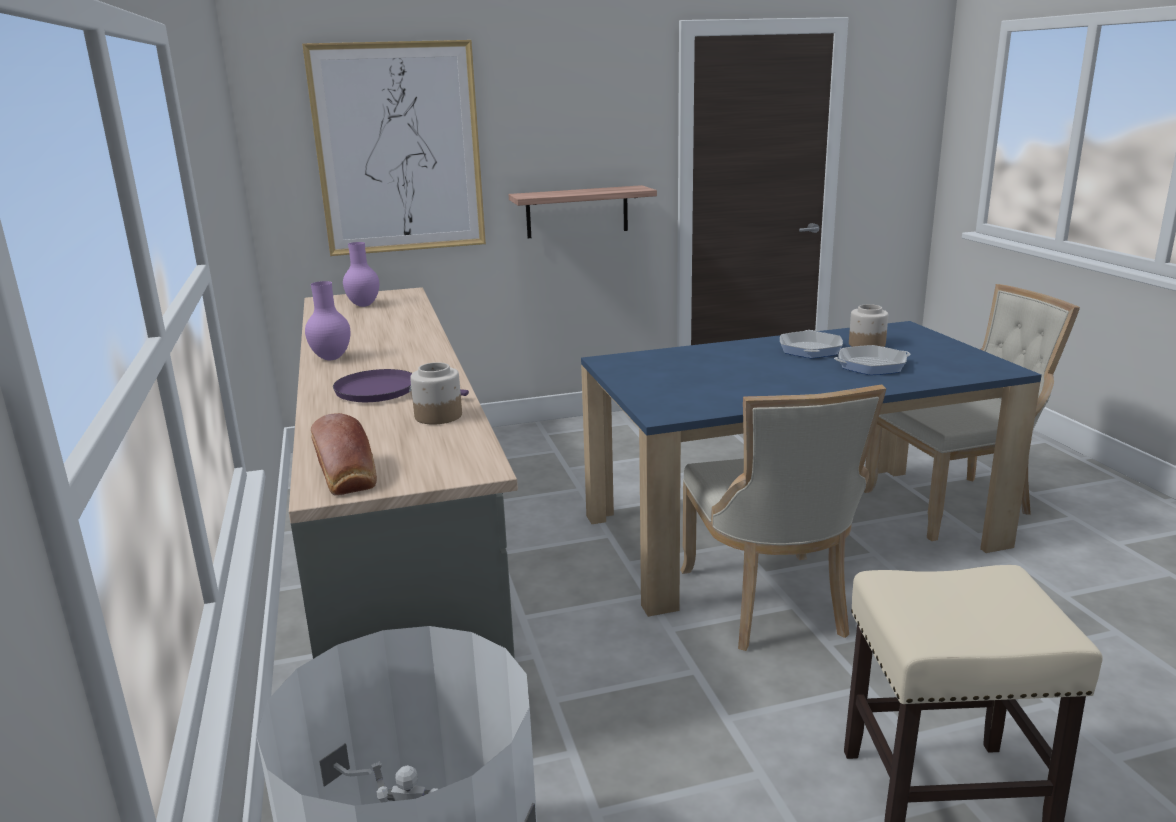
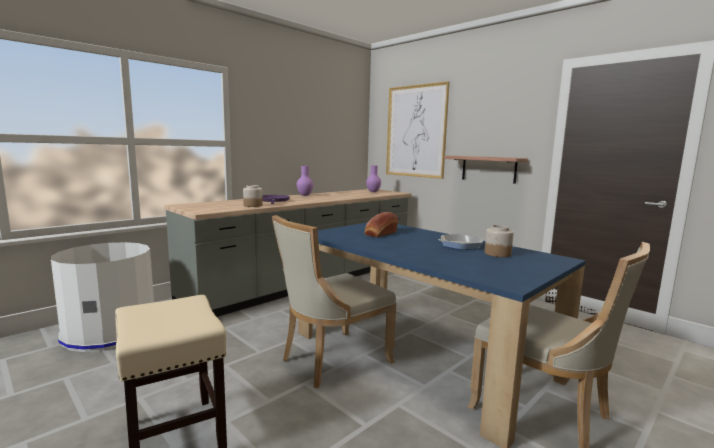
camera: 60 degrees right, 10 degrees down
(347, 476) = (191, 205): bread -> bread (380, 234)
(871, 366) = (453, 256): frying pan -> none

